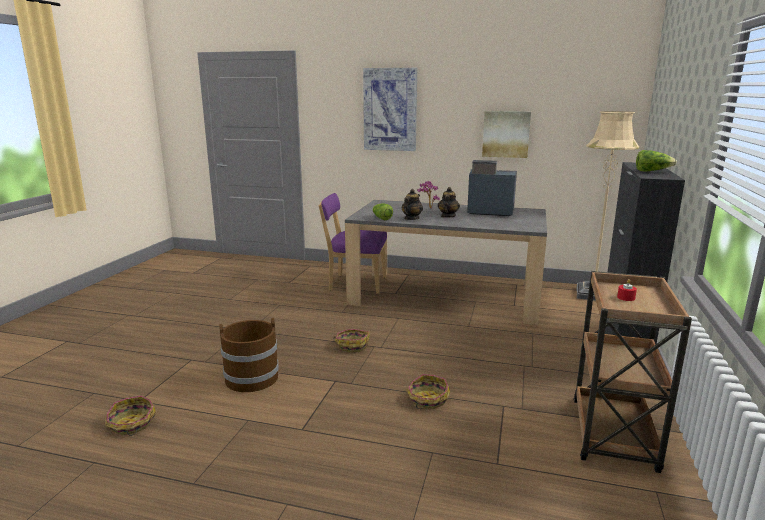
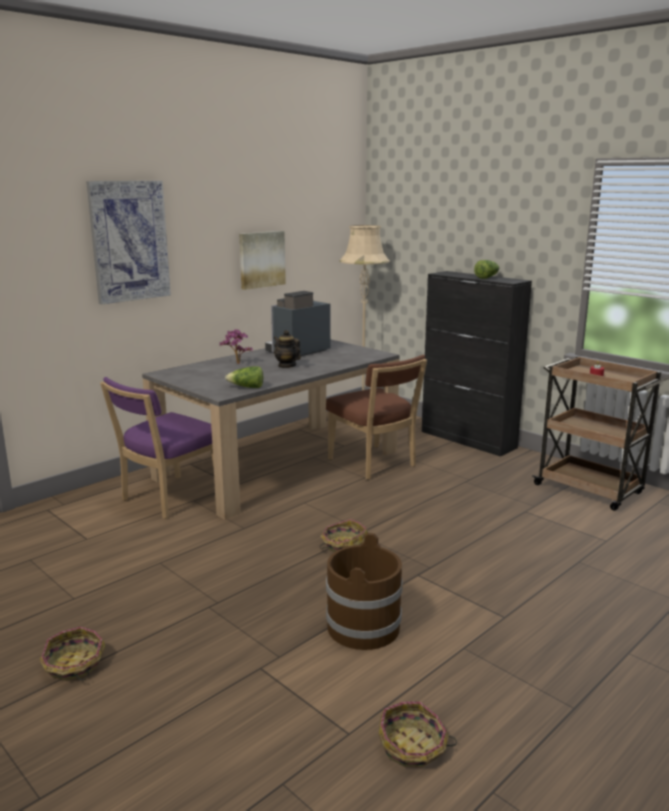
camera: 60 degrees left, 0 degrees up
(411, 218) = (271, 378): teapot -> none
(427, 399) = (492, 538): basket -> basket (74, 665)
(497, 323) = (374, 464): none -> brown chair

